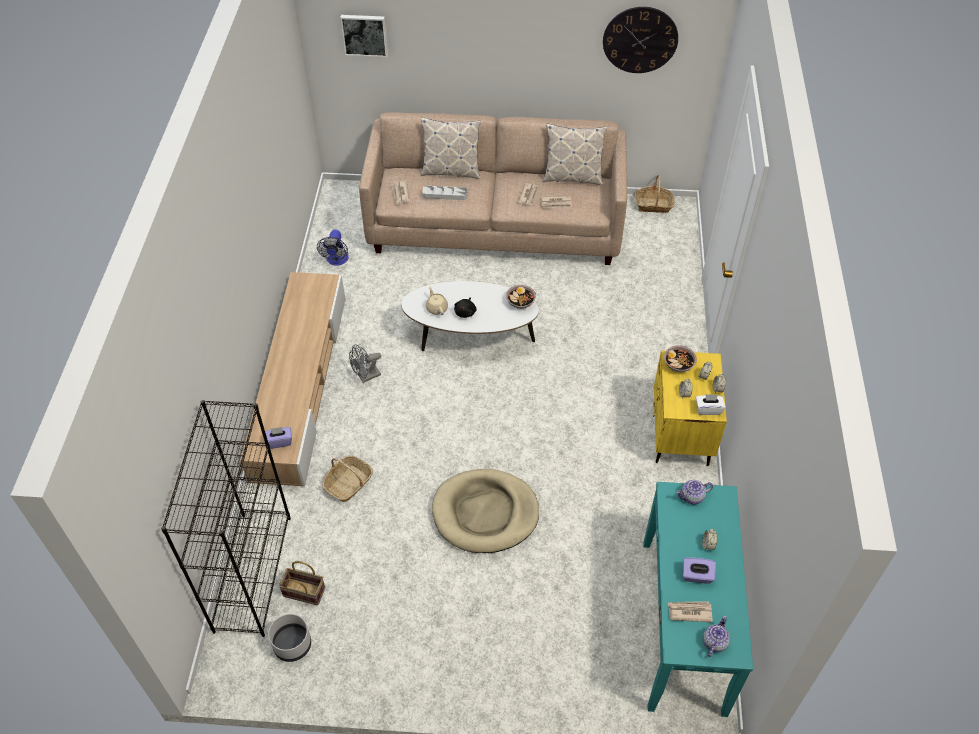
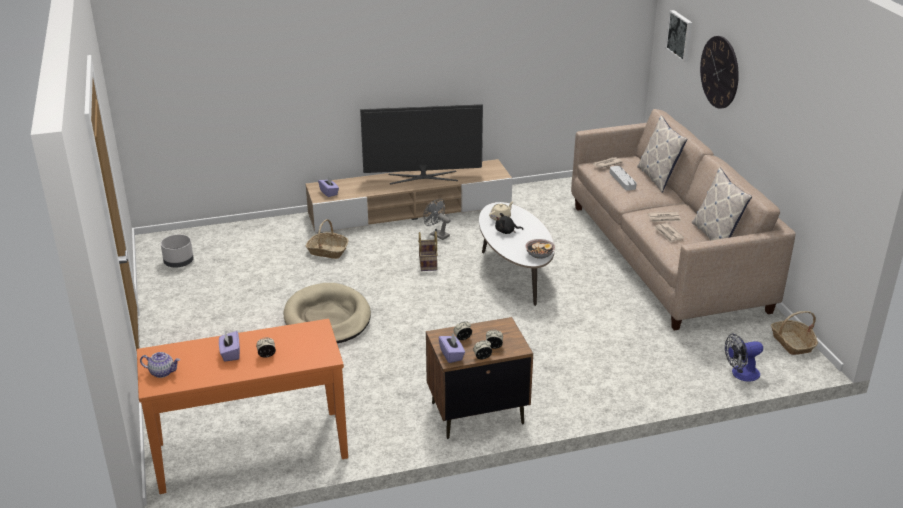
camera: 70 degrees right, 20 degrees down
(252, 572) = (233, 233): black bookcase -> none
(294, 346) = (423, 177): none -> television
(305, 591) = (224, 256): basket -> basket (428, 263)
(336, 260) = (551, 194): fan -> fan (741, 374)
(640, 40) = (825, 129): wall clock -> wall clock (719, 72)
(678, 364) = (499, 329): bowl -> none
(680, 434) = (476, 413): yellow nightstand -> brown nightstand
(684, 624) = (251, 451): turquoise console table -> orange console table
(689, 611) = (191, 355): newspaper -> none
(692, 497) = (318, 339): teapot -> none
(708, 409) = (451, 355): white tissue box -> purple tissue box

